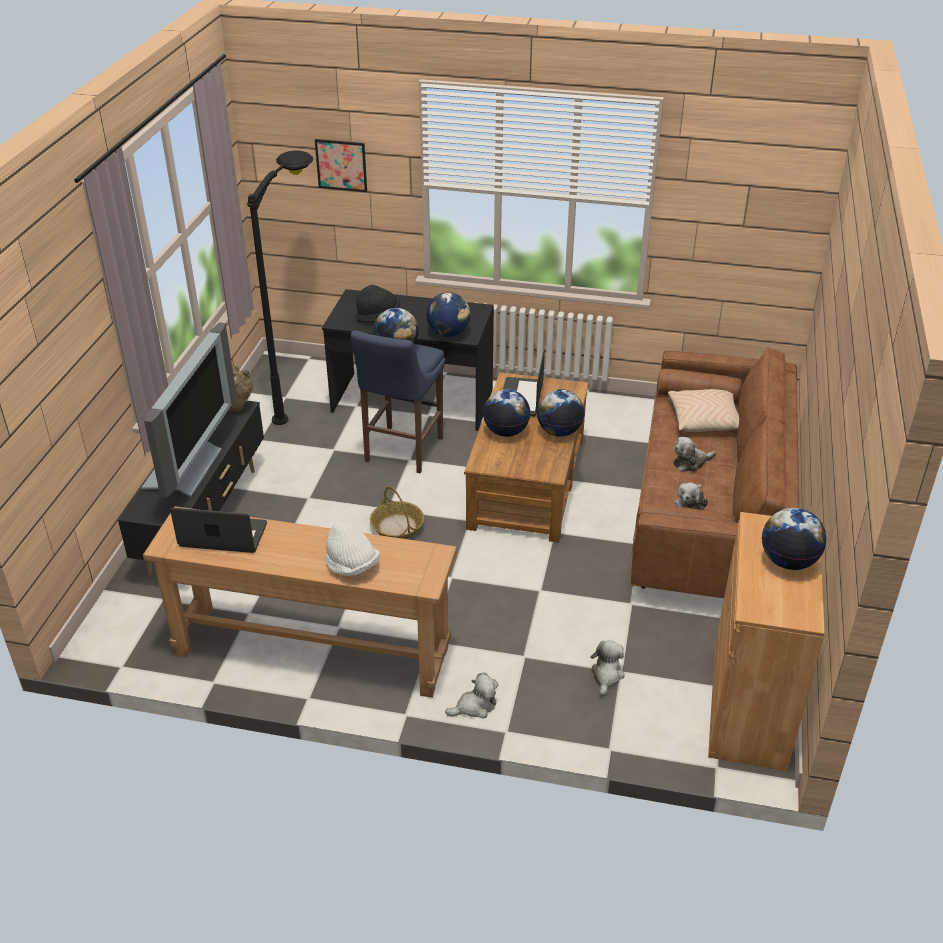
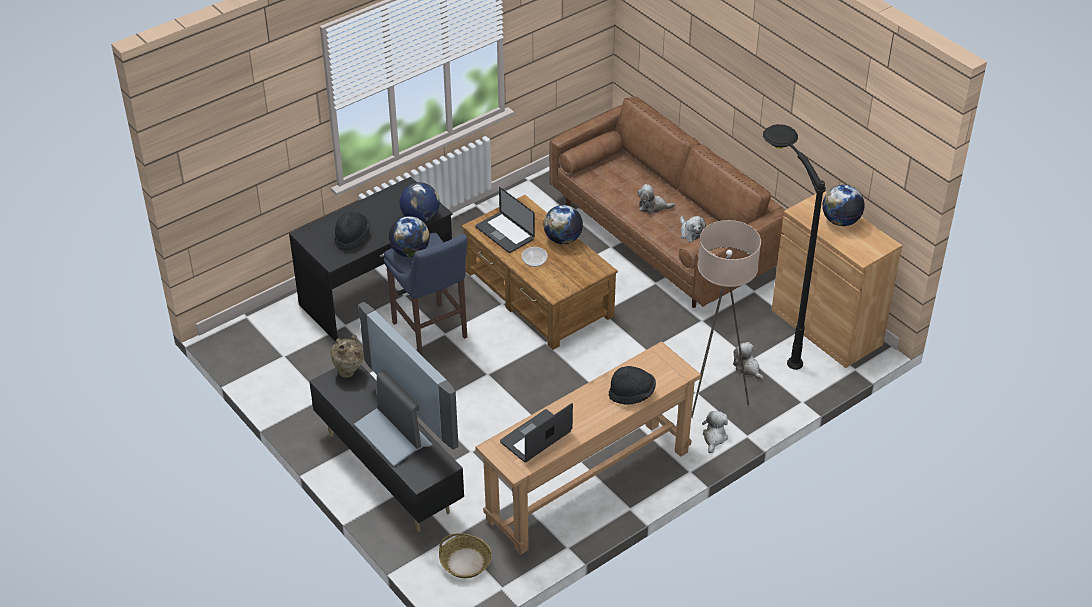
camera: 50 degrees left, 5 degrees up
(306, 394) = (294, 342): black floor lamp -> black floor lamp (768, 332)
(341, 165) = (261, 129): picture -> none
(352, 566) = (632, 394): white hat -> black hat
(397, 526) = (511, 380): basket -> basket (465, 562)
(506, 432) = (534, 262): globe -> bowl
(530, 675) = (713, 399): none -> beige floor lamp
(690, 463) = (653, 207): plush toy -> plush toy turned 75 degrees clockwise
(704, 420) = (619, 174): beige pillow -> none

